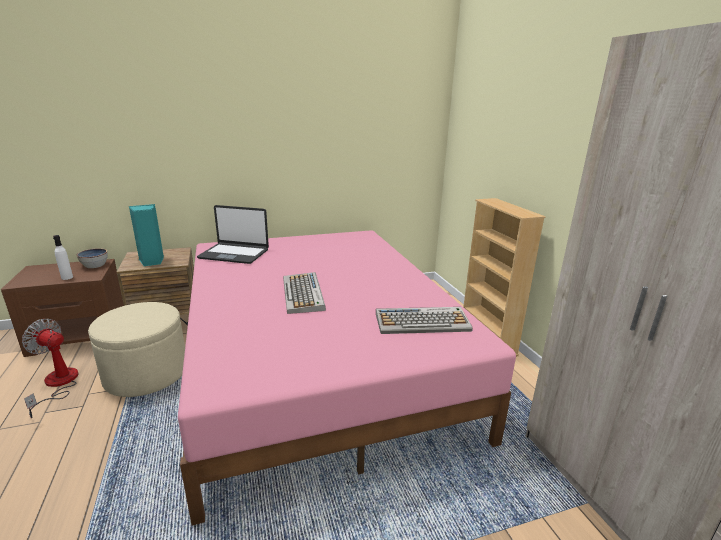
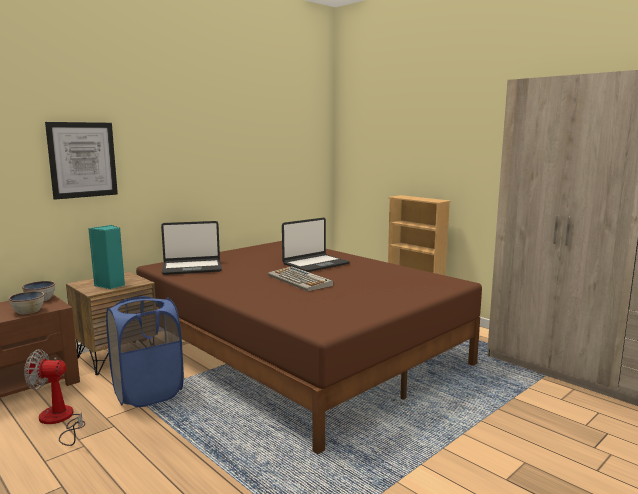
camera: 25 degrees left, 10 degrees down
(67, 277) = (28, 311): white bottle -> bowl
(138, 137) = (82, 160): none -> picture
(146, 374) = (148, 392): beige ottoman -> blue laundry basket
(318, 361) = (299, 351): pink bed -> brown bed
(352, 271) = (315, 264): none -> laptop
(423, 322) = (408, 280): keyboard -> none

